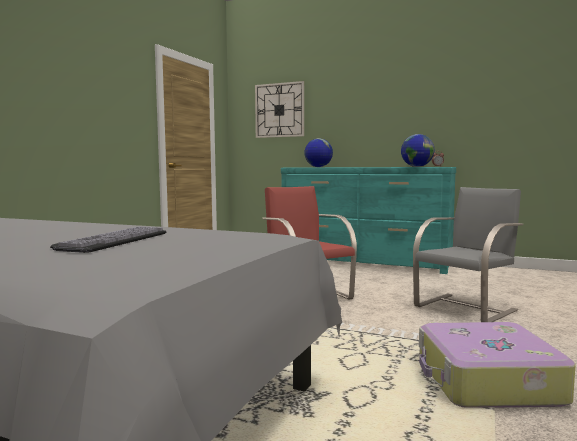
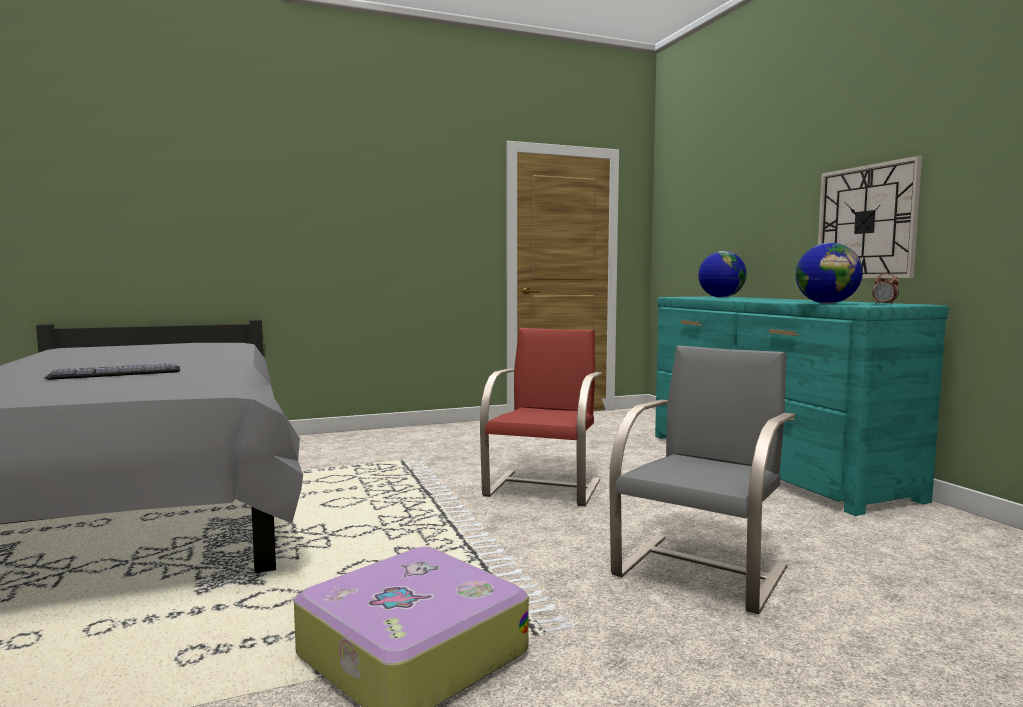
camera: 45 degrees right, 0 degrees up
(279, 110) = (703, 207): wall clock -> wall clock (866, 222)
(466, 308) = (702, 570): grey chair -> grey chair turned 60 degrees counterclockwise

